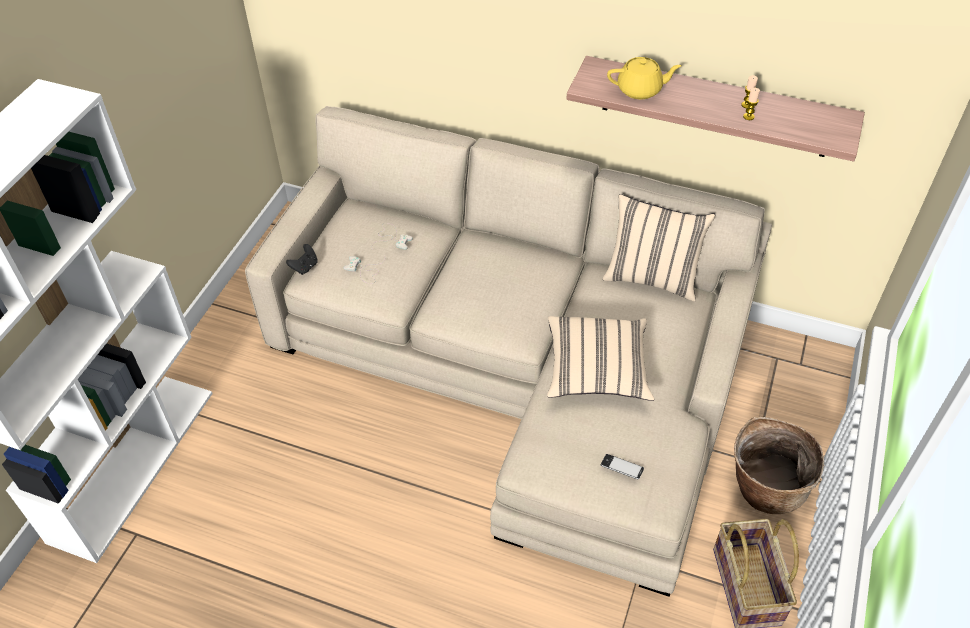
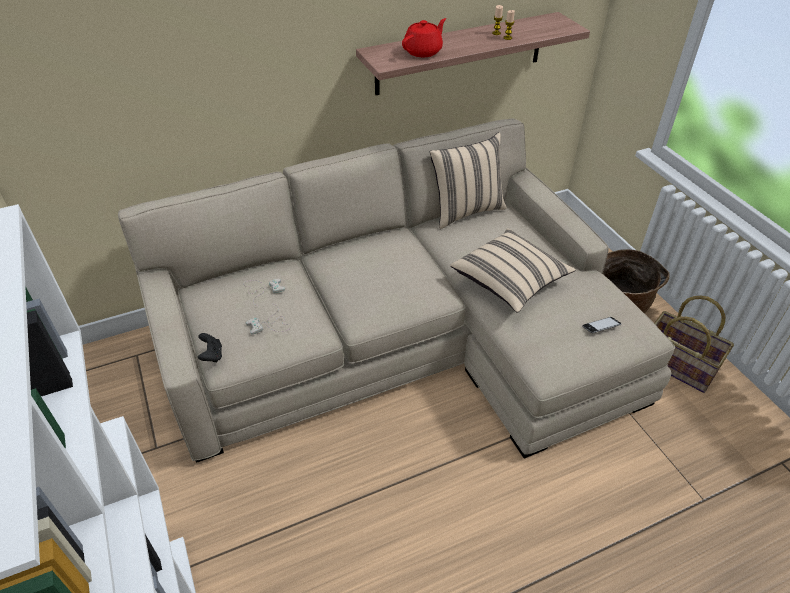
camera: 45 degrees left, 5 degrees down
(640, 90) = (423, 51): yellow teapot -> red teapot

